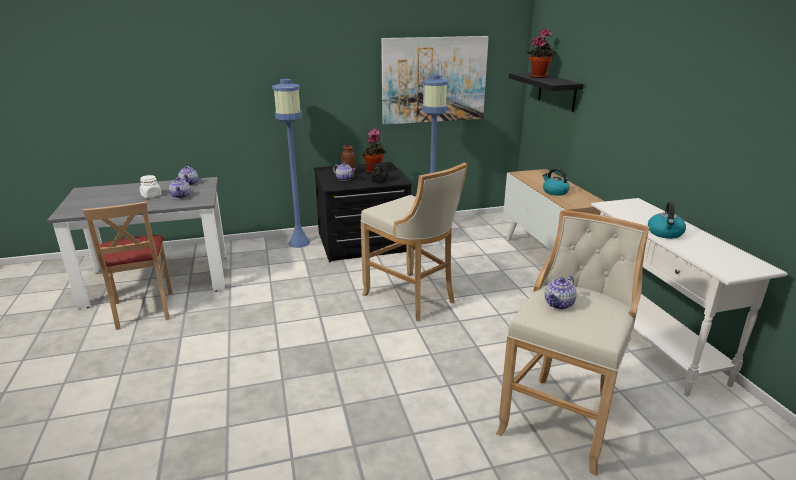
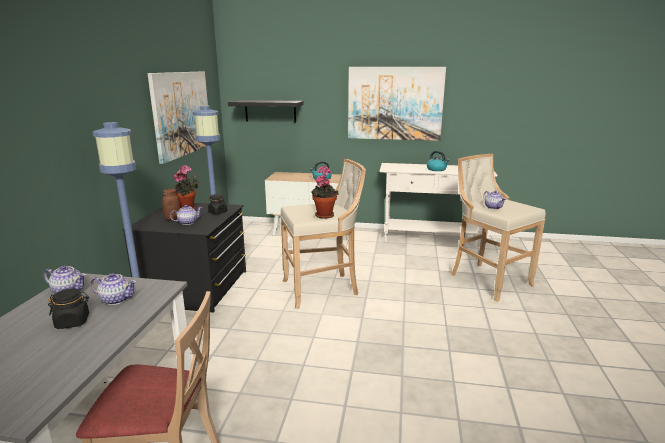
camera: 65 degrees left, 5 degrees down
(151, 195) = (73, 322): white jar -> black jar
(539, 76) = (259, 101): potted plant -> potted plant (324, 215)
(673, 109) = (395, 103): none -> picture

